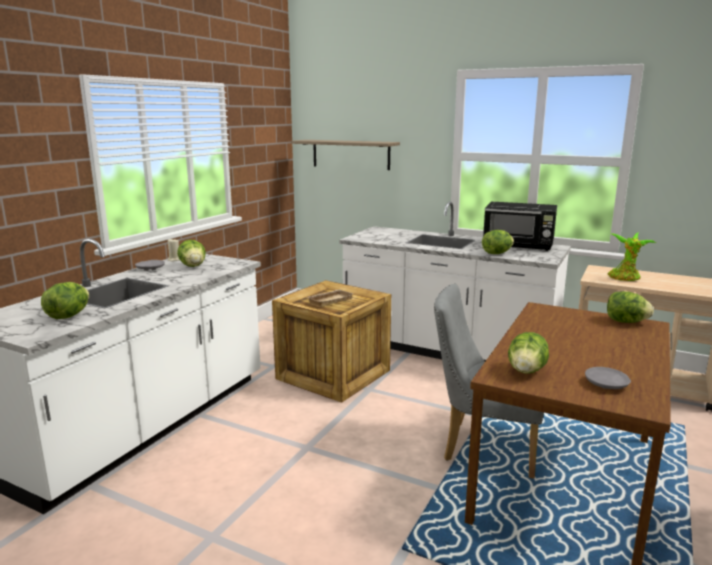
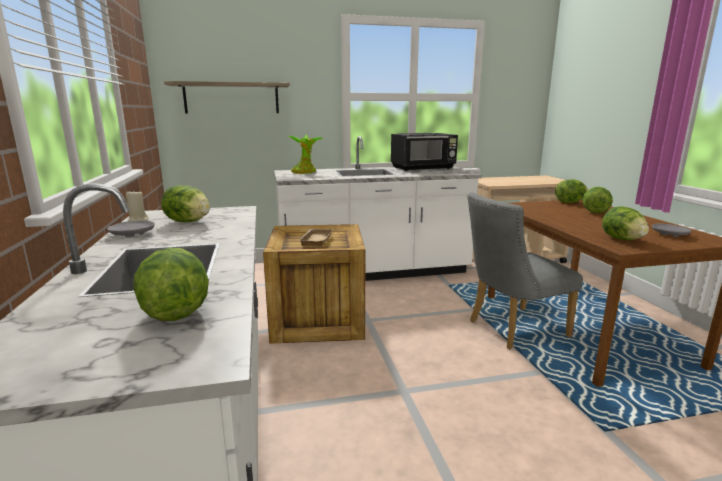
camera: 40 degrees left, 0 degrees up
(497, 253) = (427, 173): lettuce -> lettuce (595, 212)
(625, 278) = (505, 181): potted plant -> potted plant (305, 172)

